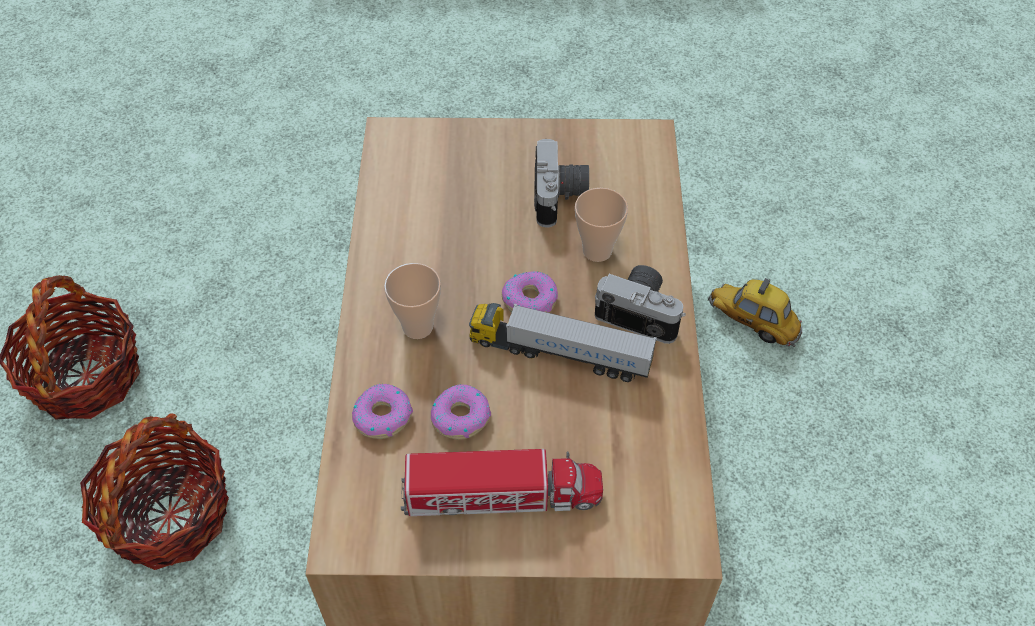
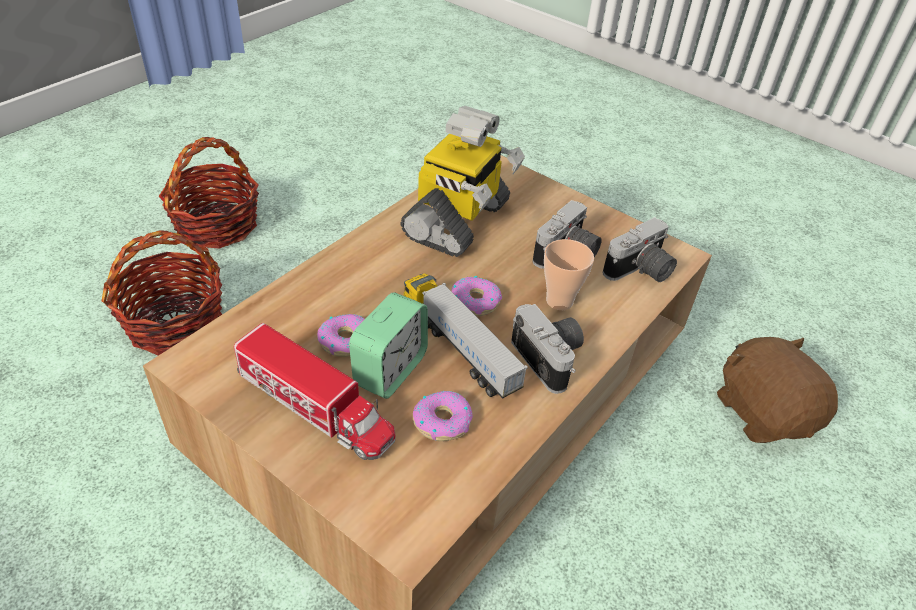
camera: 35 degrees right, 10 degrees down
(382, 416) = (297, 308): donut -> donut (442, 421)
(417, 326) = (380, 272): cup -> none
(431, 222) = (458, 221): none -> toy robot
(526, 416) = (390, 370): none -> alarm clock
(634, 176) = (640, 272): none -> camera
(752, 322) = (688, 465): toy car -> none
(769, 233) = (763, 412): none -> brown plush toy

